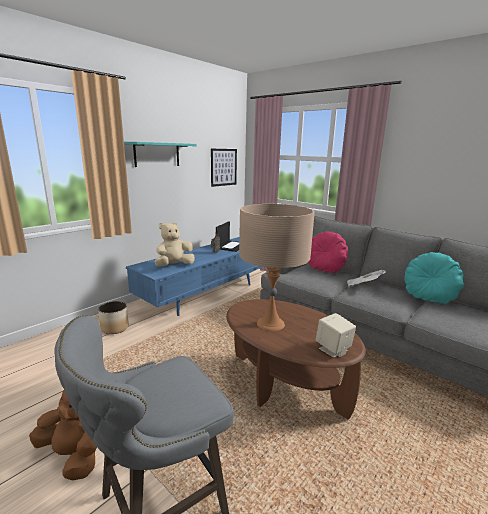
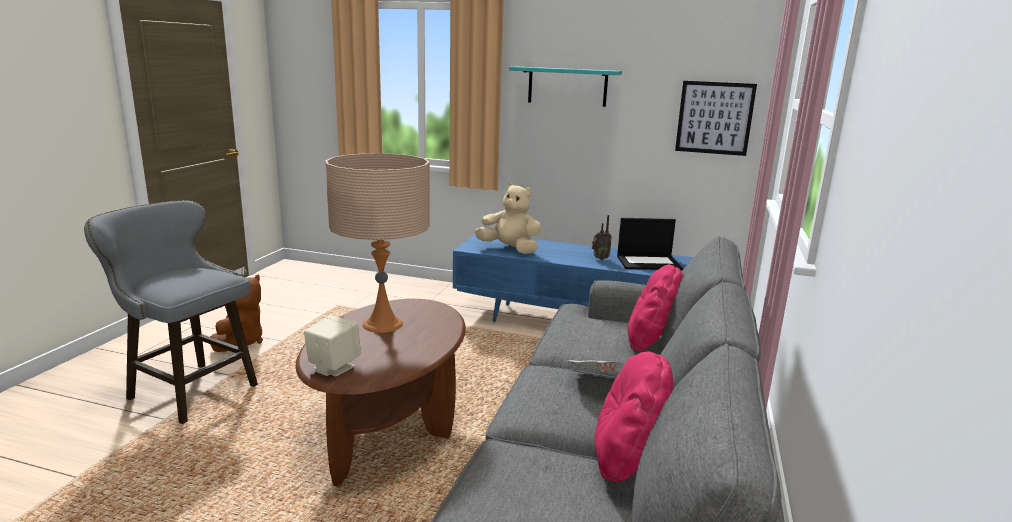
camera: 65 degrees right, 0 degrees up
(115, 328) = (432, 299): planter -> none
(428, 299) = (626, 463): turquoise pillow -> pink pillow

